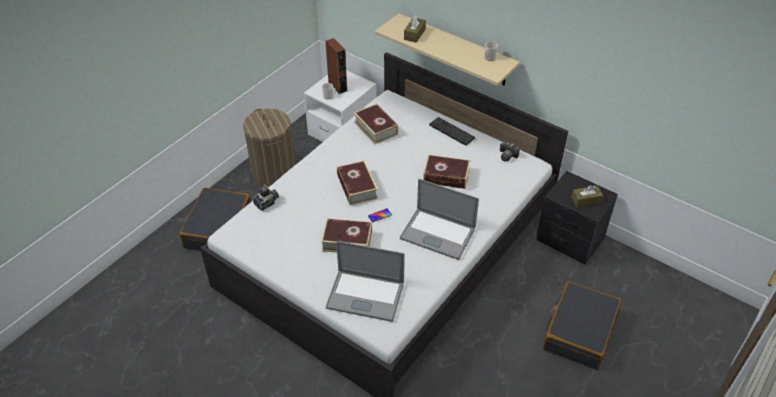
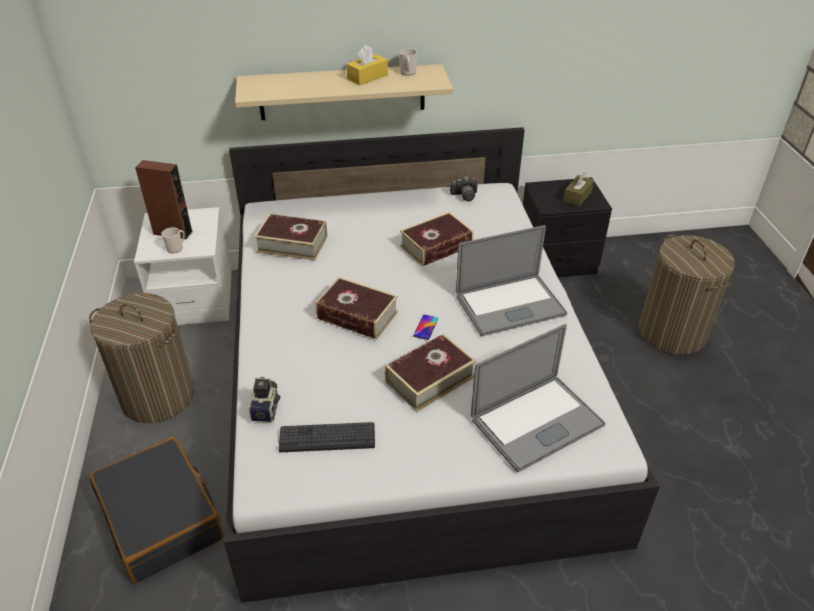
camera: 45 degrees left, 5 degrees down
(414, 34) = (291, 86): brown tissue box -> none
(451, 131) = (379, 204): keyboard -> keyboard (327, 438)
(462, 49) = (367, 77): none -> yellow tissue box
(579, 332) = (672, 333): black suitcase -> laundry basket

